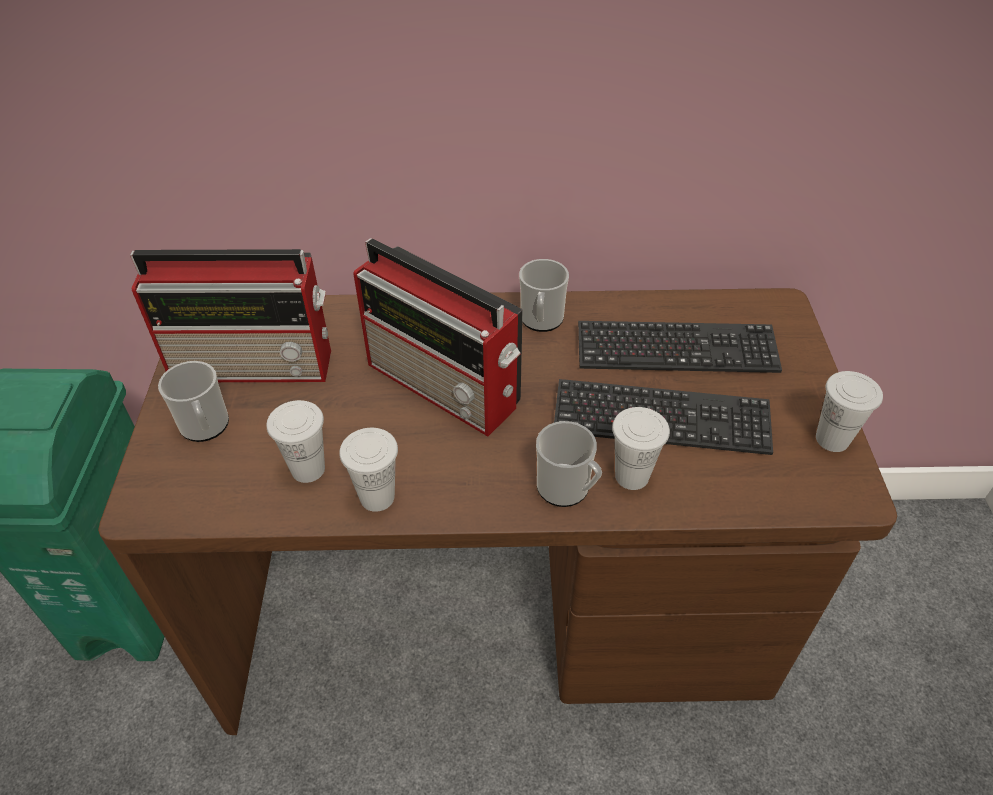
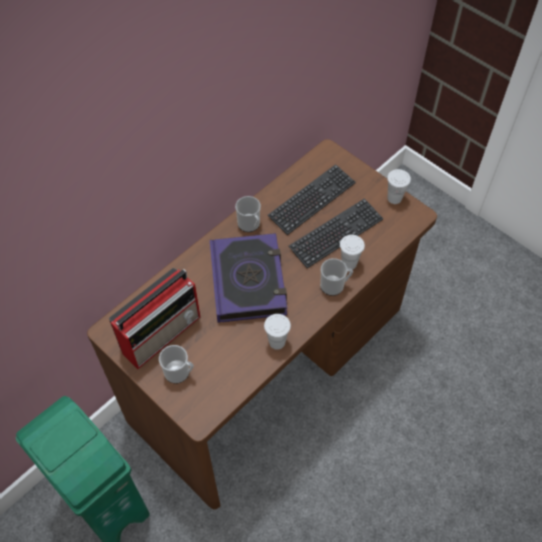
camera: 45 degrees left, 10 degrees up
(308, 469) = (240, 354): white cup -> none
(445, 386) = (248, 281): radio -> book

